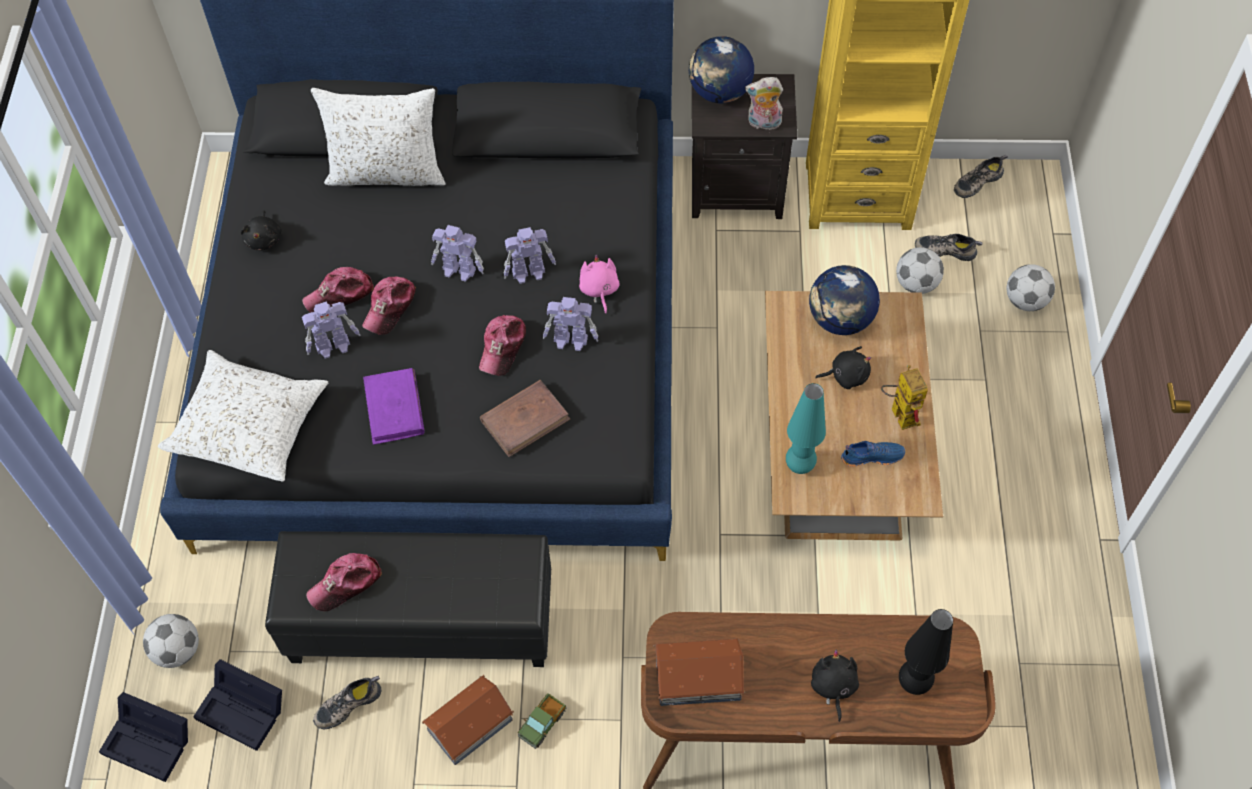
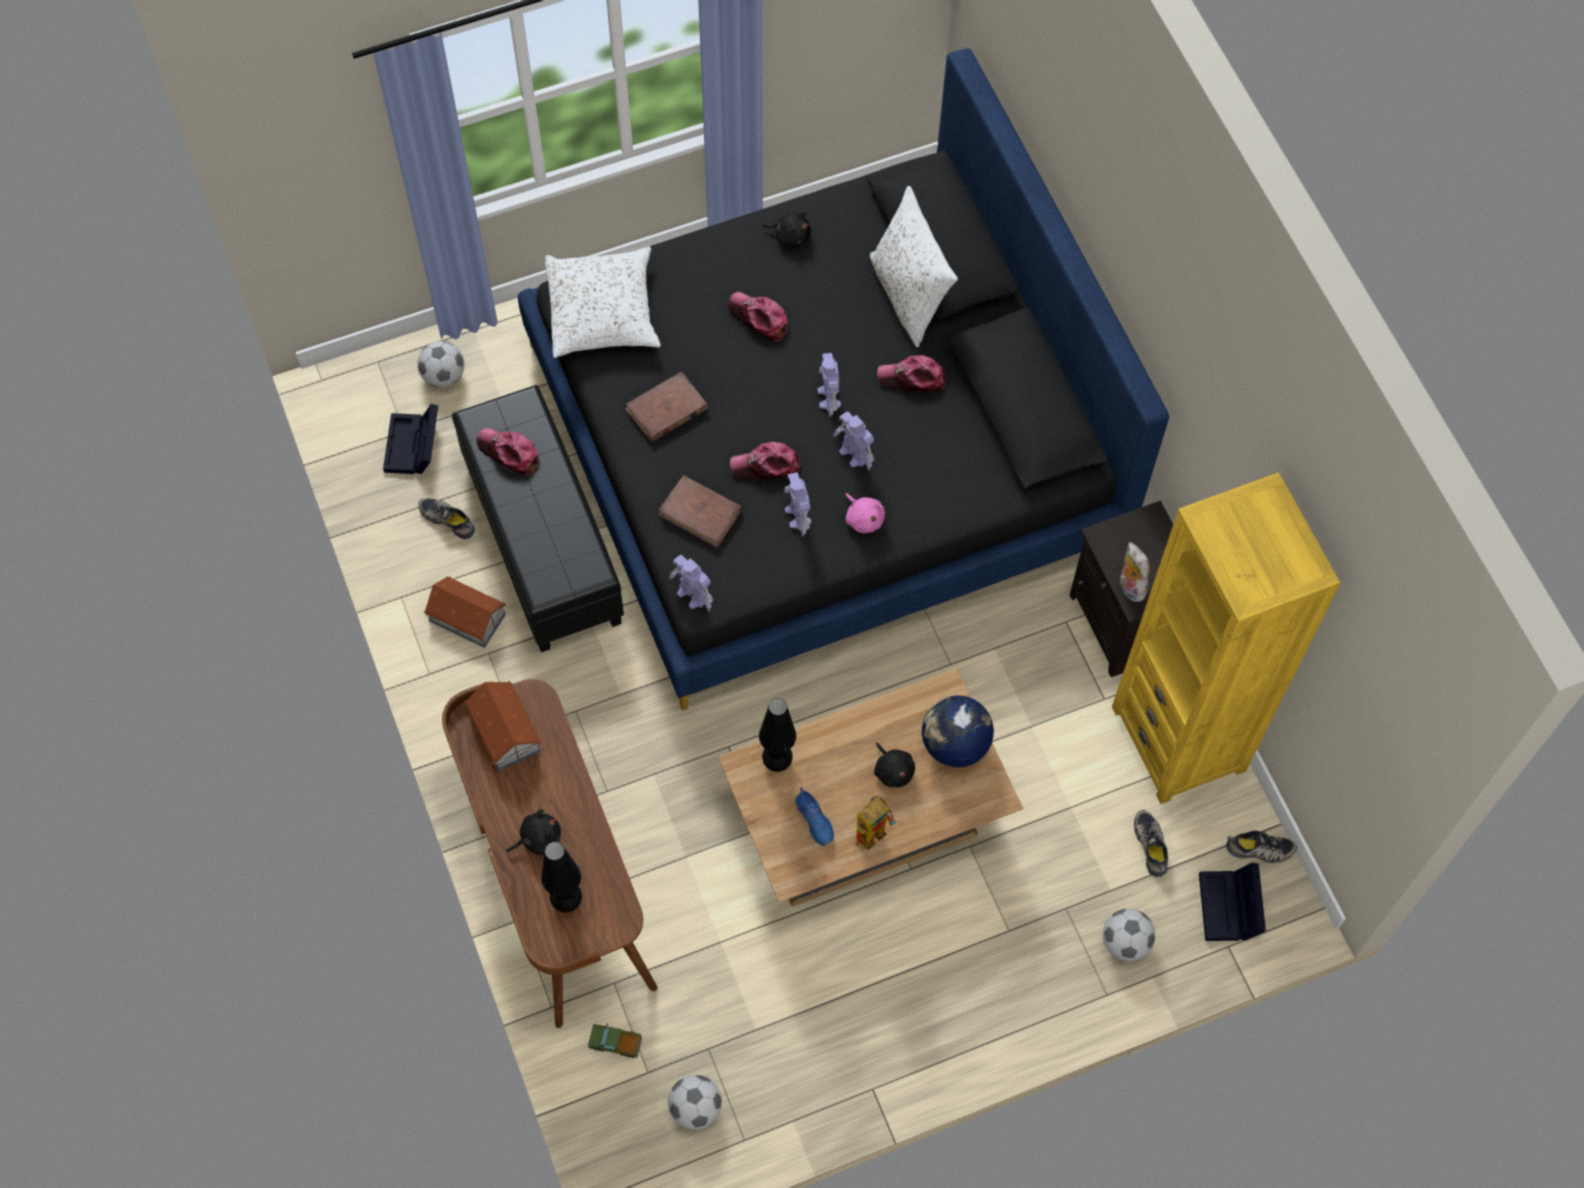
camera: 65 degrees right, 5 degrees up
(151, 742) = (362, 395): black storage box -> black storage box (1230, 909)
(264, 238) = (790, 235): black plush toy -> black plush toy turned 135 degrees counterclockwise
(334, 346) = (705, 337): toy robot -> toy robot (693, 595)
(390, 308) = (763, 362): cap -> cap (912, 378)
(394, 409) = (666, 410): purple book -> brown book
(542, 723) = (490, 672): toy truck -> toy truck (615, 1043)
(599, 290) = (864, 518): pink plush toy -> pink plush toy turned 90 degrees clockwise
(719, 92) = (1148, 533): globe -> none
(799, 465) = (777, 762): turquoise table lamp -> black table lamp
(916, 284) = (1094, 830): football -> football (695, 1108)
(977, 181) = (1259, 850): shoe -> shoe turned 150 degrees clockwise

